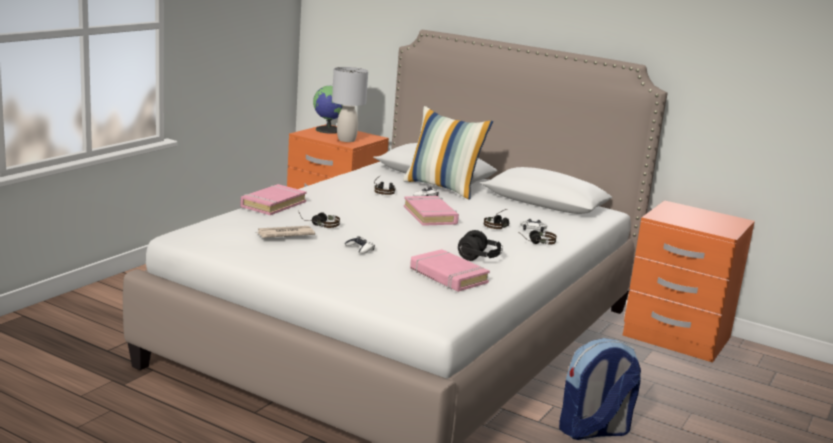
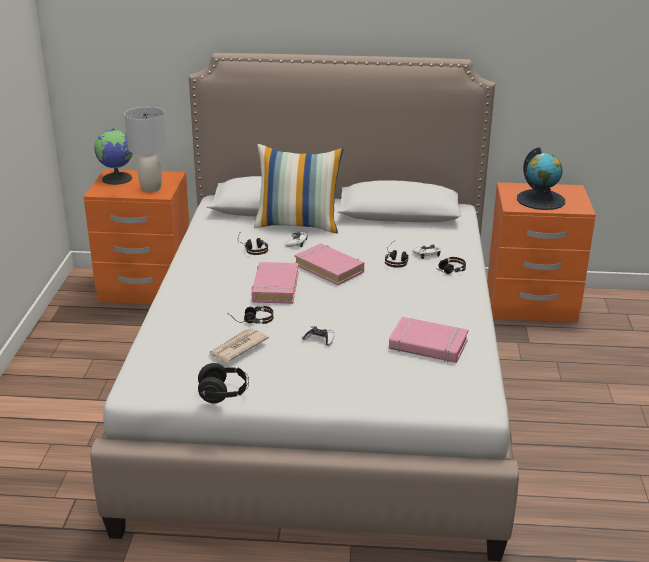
camera: 25 degrees left, 10 degrees up
(273, 204) = (175, 307): pink book -> pink book (275, 287)
(479, 258) = (428, 311): black headphones -> black headphones (224, 394)
(593, 431) = (558, 435): backpack -> none
(692, 219) = (541, 200): none -> globe

